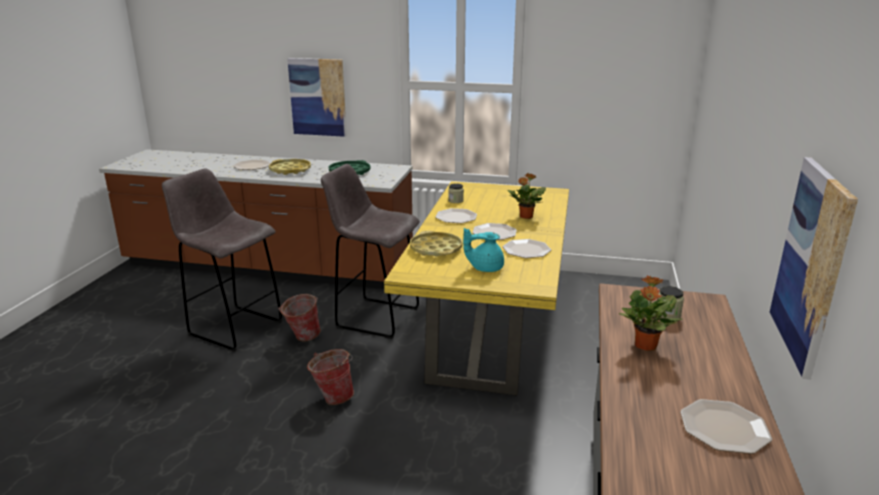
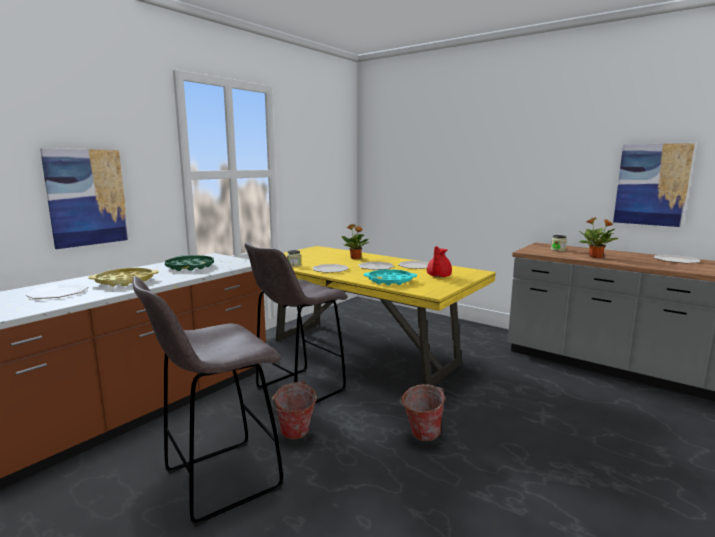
camera: 65 degrees left, 10 degrees down
(436, 249) = (390, 281): yellow tray -> turquoise tray
(485, 268) = (438, 276): turquoise teapot -> red teapot

